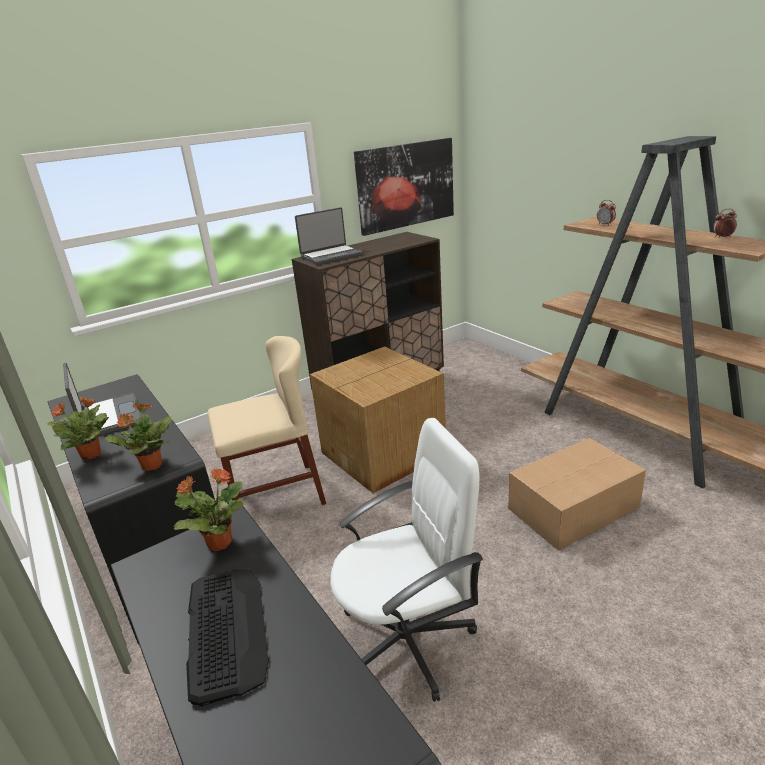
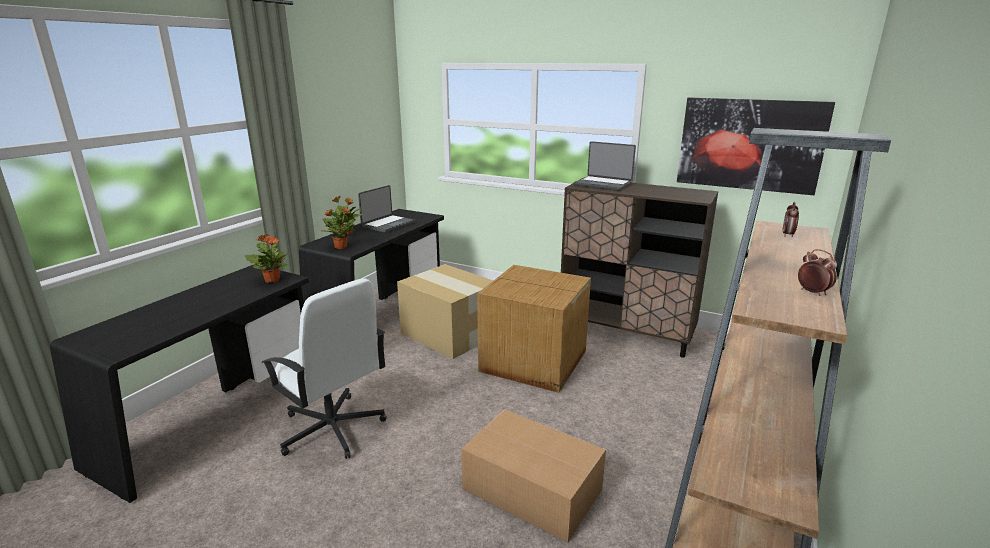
camera: 60 degrees right, 5 degrees down
(226, 630) = (204, 299): keyboard -> none
(276, 495) = (450, 334): beige chair -> cardboard box

